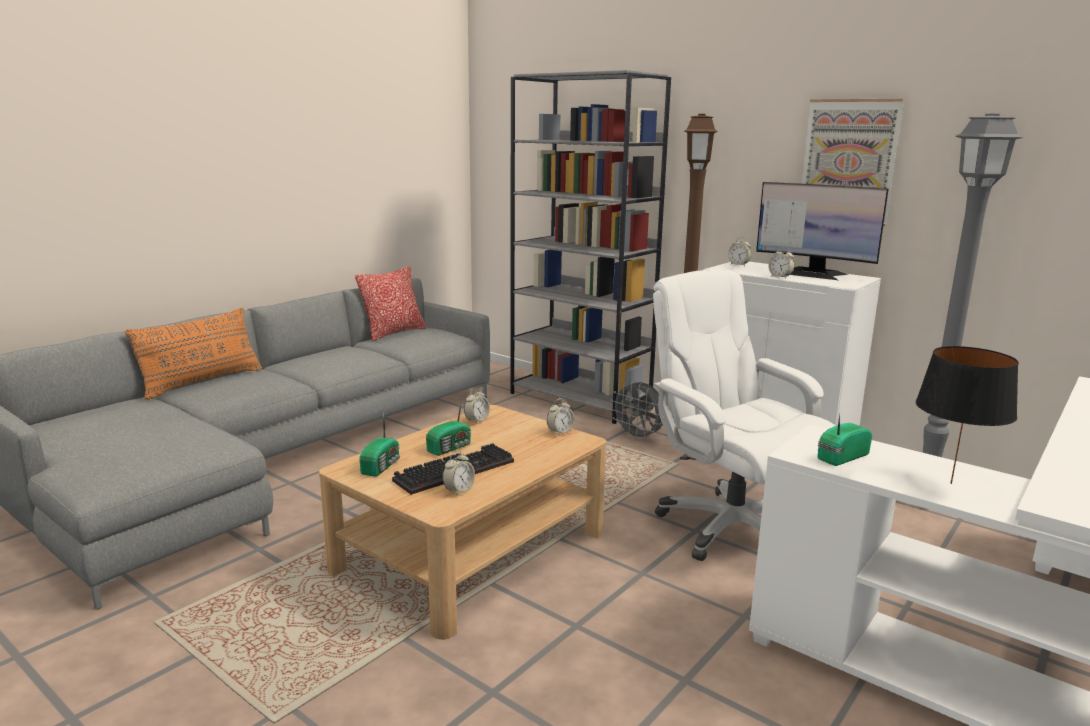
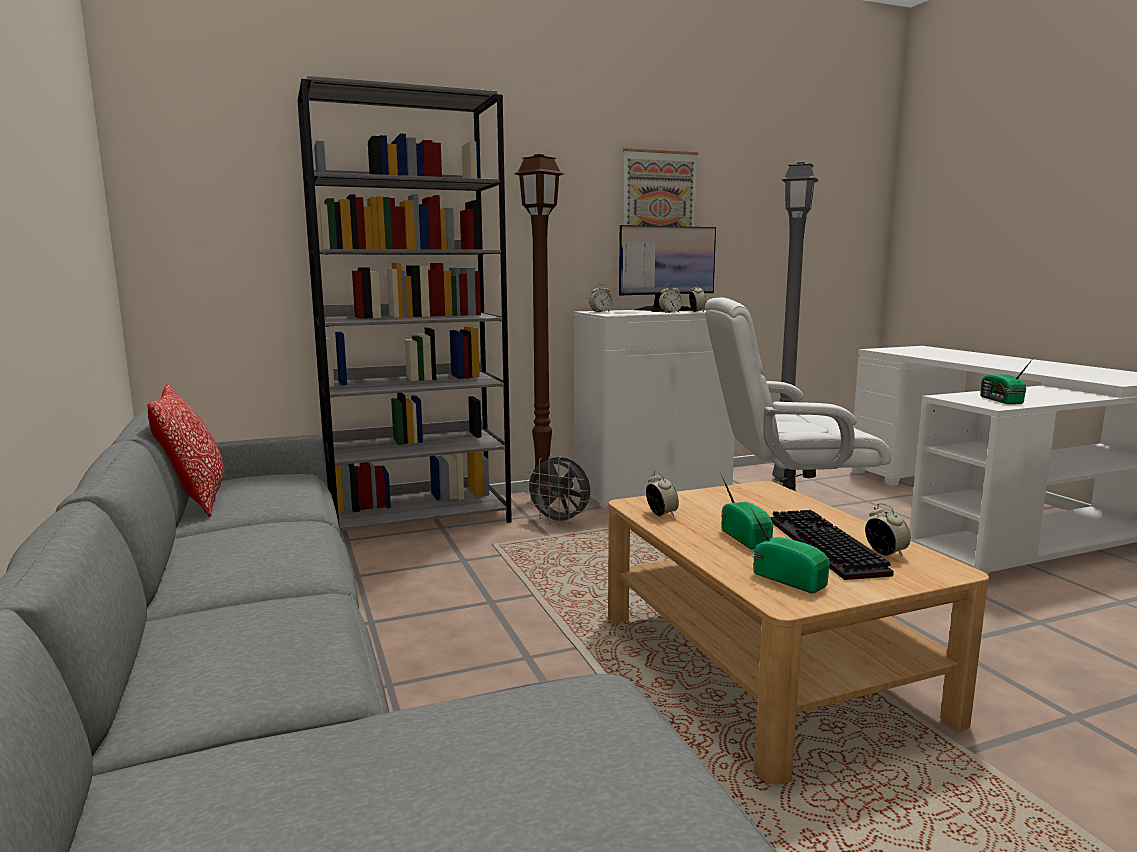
camera: 60 degrees left, 5 degrees down
(202, 382) = (141, 685): orange pillow -> none
(560, 432) = (732, 490): alarm clock -> alarm clock (697, 311)
(638, 437) = (560, 522): grey fan -> grey fan turned 45 degrees clockwise
(951, 483) = (1050, 394): black table lamp -> none

